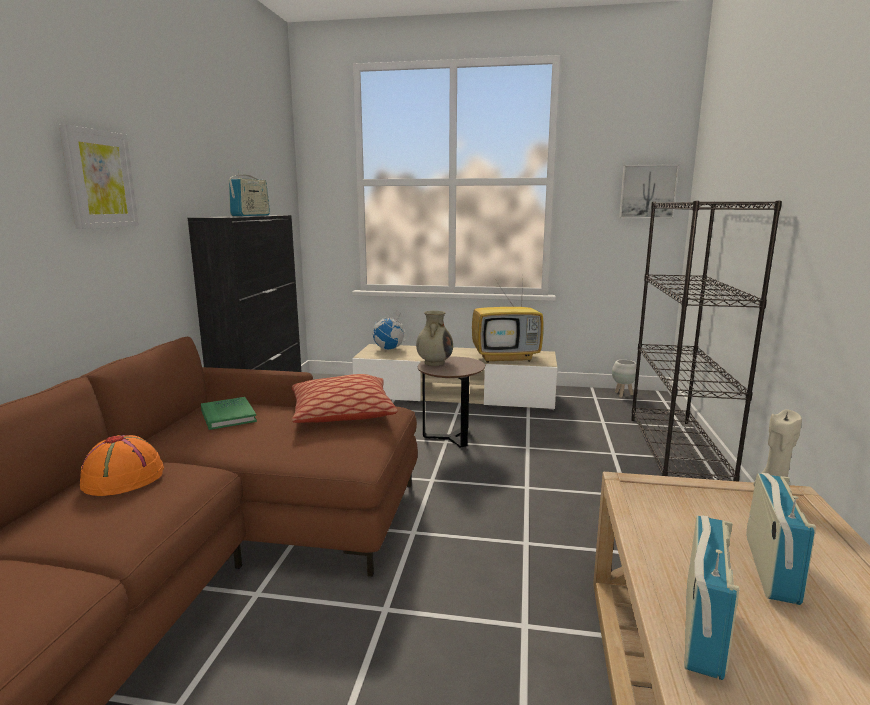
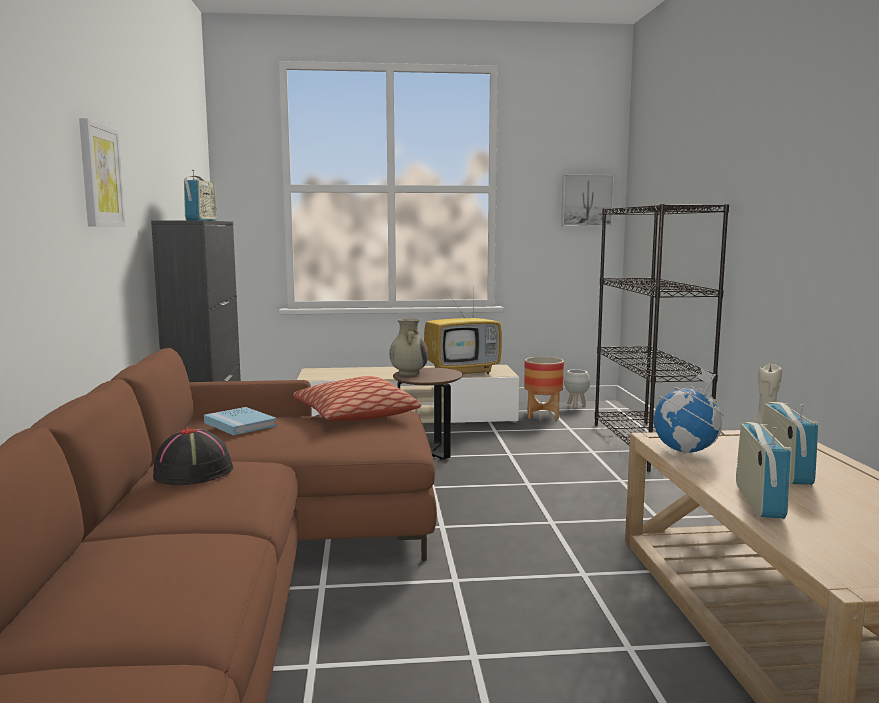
camera: 15 degrees left, 5 degrees down
(124, 477) = (194, 472): orange hat -> black hat
(228, 416) = (240, 424): green book -> blue book
(389, 349) = (330, 371): globe -> globe (686, 451)
(584, 403) = (542, 415): none -> planter

